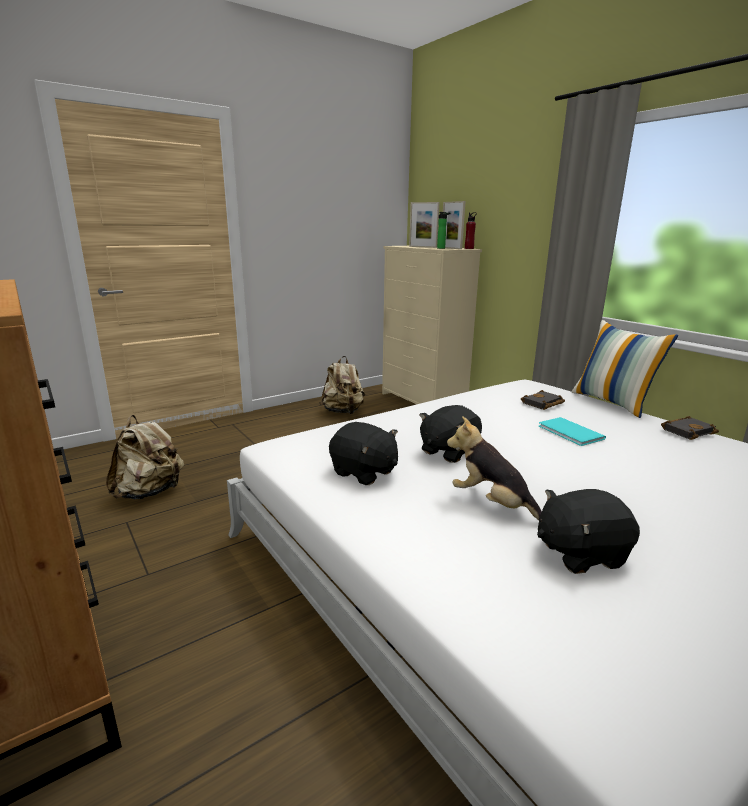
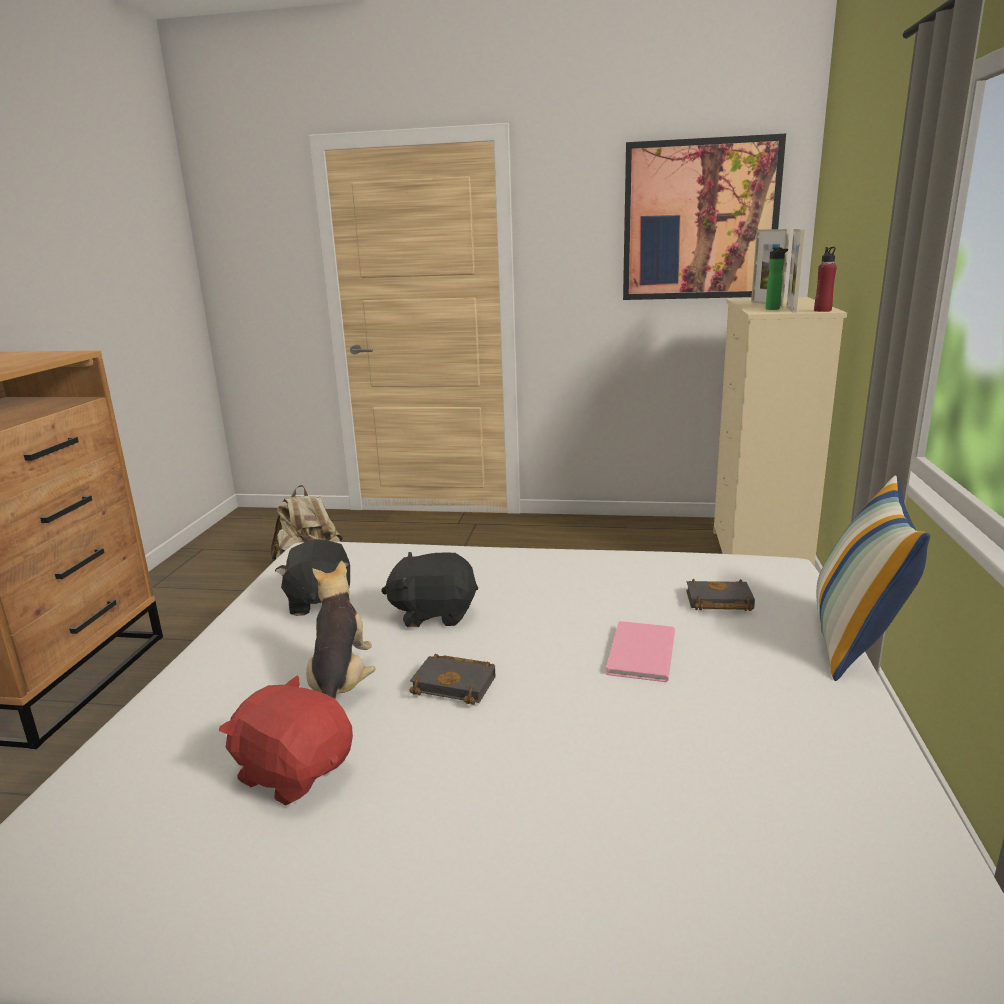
camera: 45 degrees right, 0 degrees up
(343, 412) = (616, 543): beige backpack -> none
(354, 196) = (699, 220): none -> picture
(570, 433) = (638, 653): turquoise book -> pink book
(580, 553) = (295, 771): black plush toy -> red plush toy
(687, 431) = (852, 732): black book -> black book (457, 683)

